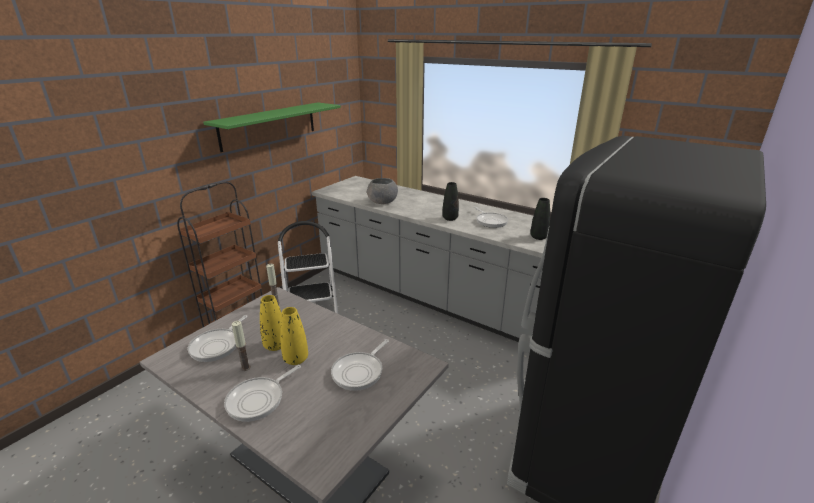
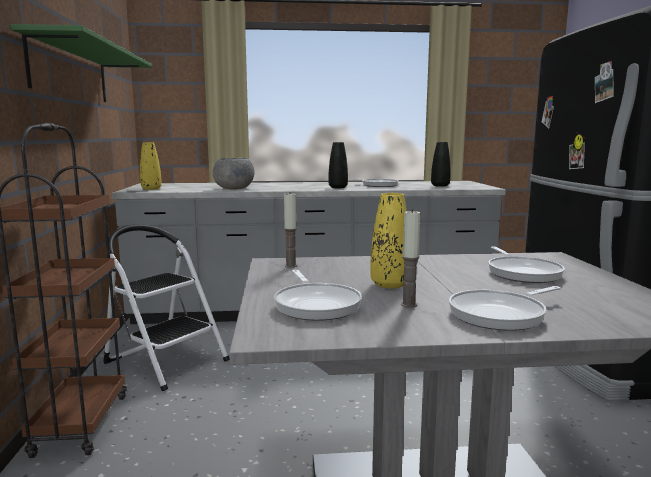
camera: 40 degrees left, 15 degrees down
(258, 400) = (501, 314): frying pan -> frying pan turned 60 degrees clockwise
(296, 359) = (442, 284): yellow vase -> yellow vase (151, 189)

